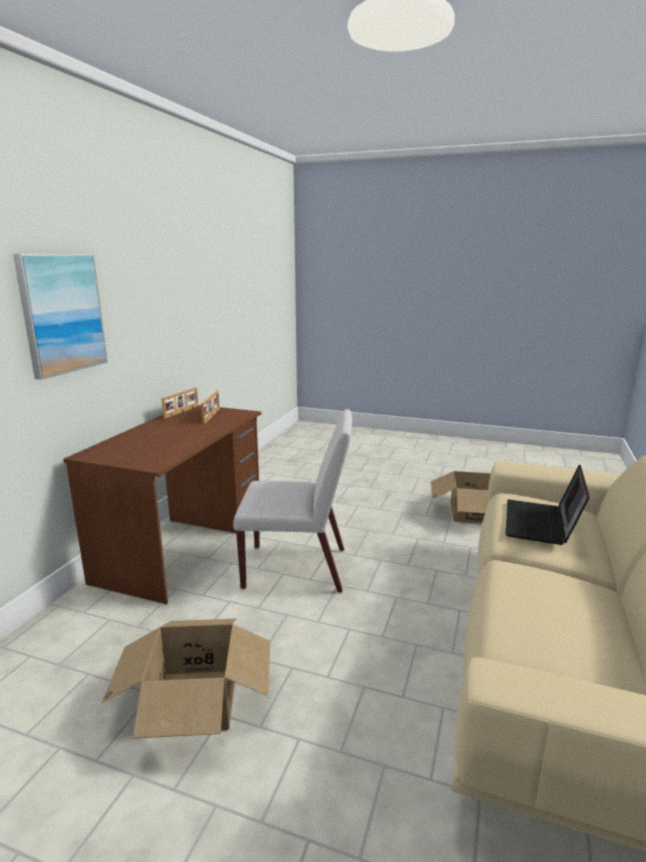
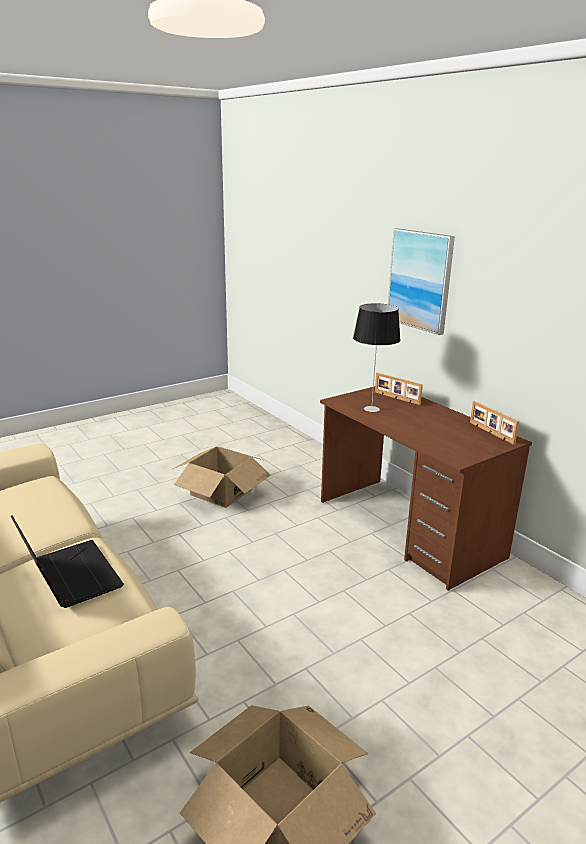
camera: 125 degrees right, 5 degrees up
(166, 448) = (372, 409): none -> table lamp
(212, 416) = (457, 441): picture frame -> picture frame (396, 398)
(297, 568) = (307, 570): white chair -> none

